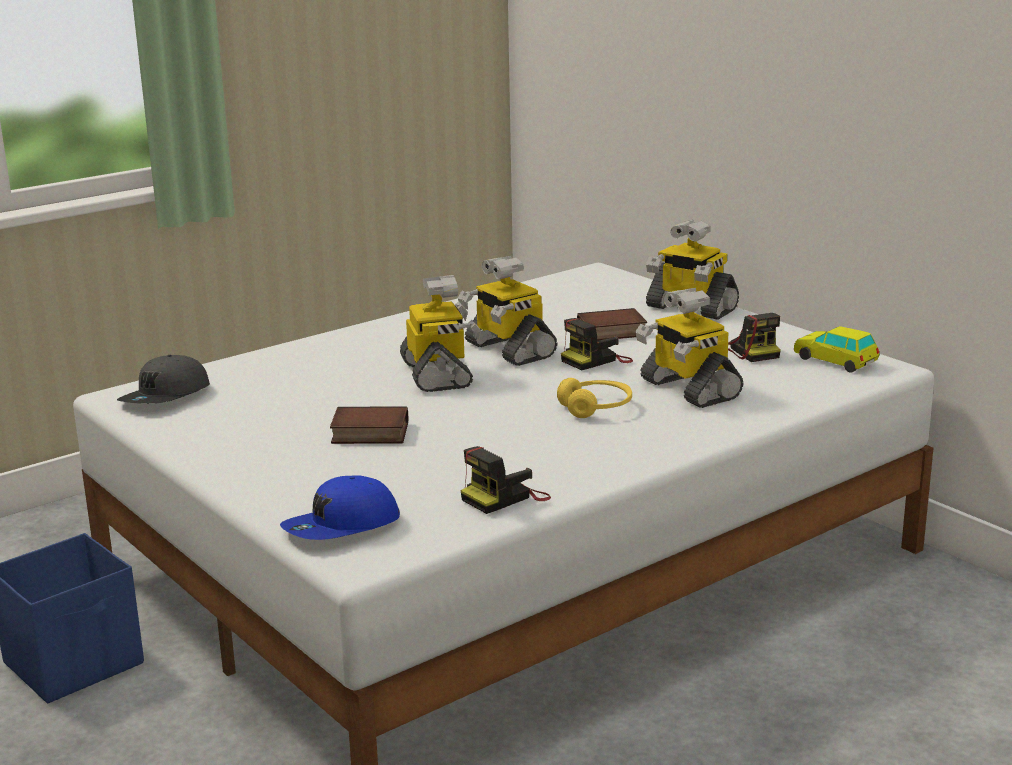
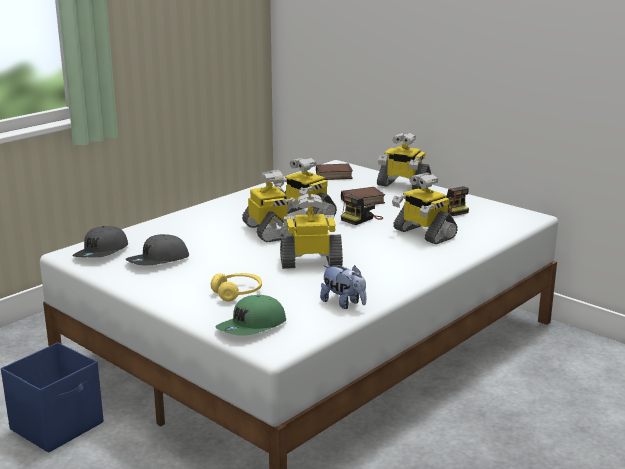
camera: 10 degrees left, 0 degrees up
(244, 414) = (158, 261): none -> grey cap
(342, 527) = (252, 327): blue cap -> green cap
(368, 434) = (242, 269): book -> book (333, 176)
(482, 427) = (311, 262): none -> toy robot
(505, 497) = (344, 303): camera -> plush toy
(596, 408) = (374, 247): yellow headphones -> yellow headphones (237, 293)
(835, 361) = (500, 213): toy car -> none

